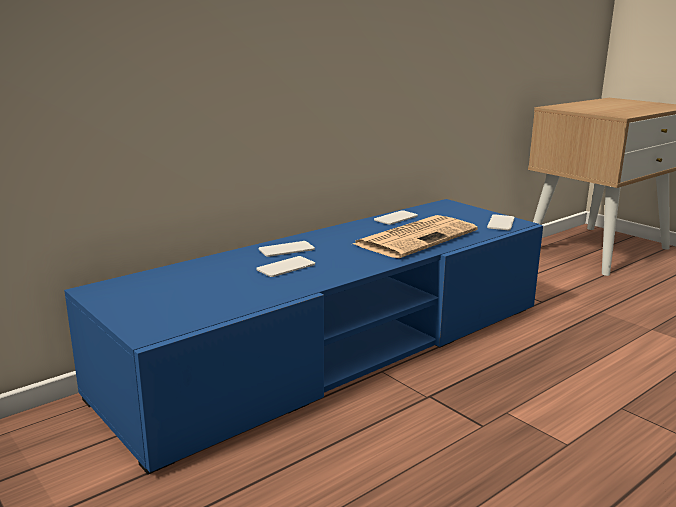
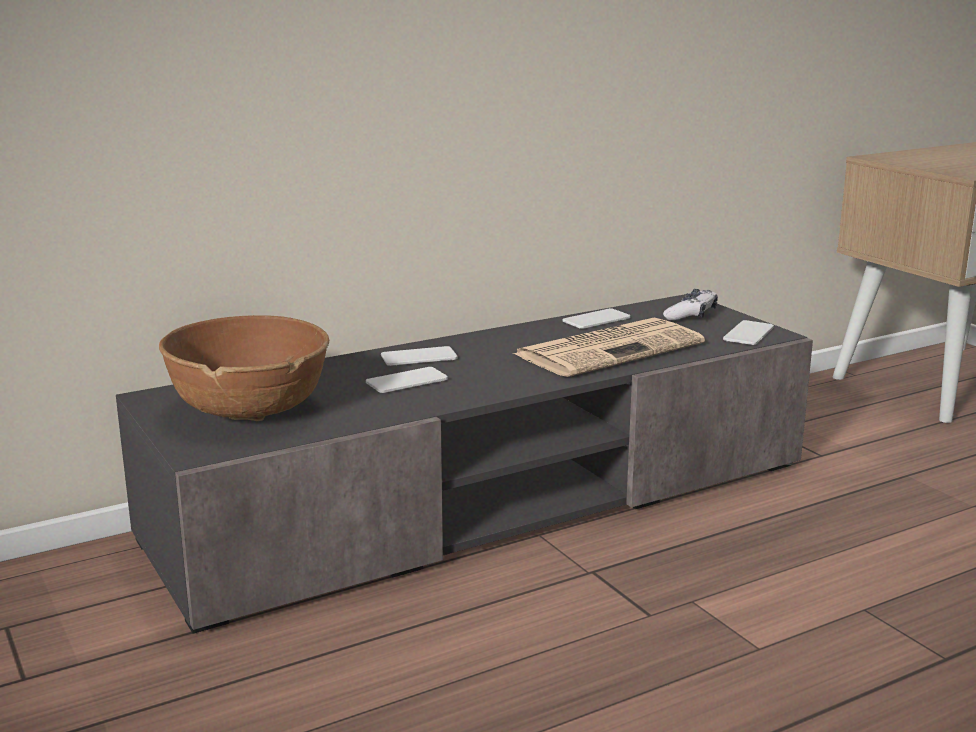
camera: 10 degrees right, 0 degrees up
(176, 295) = (250, 410): none -> brown bowl
(337, 349) = (488, 501): blue tv stand -> grey tv stand
(456, 213) = (691, 315): none -> game controller

